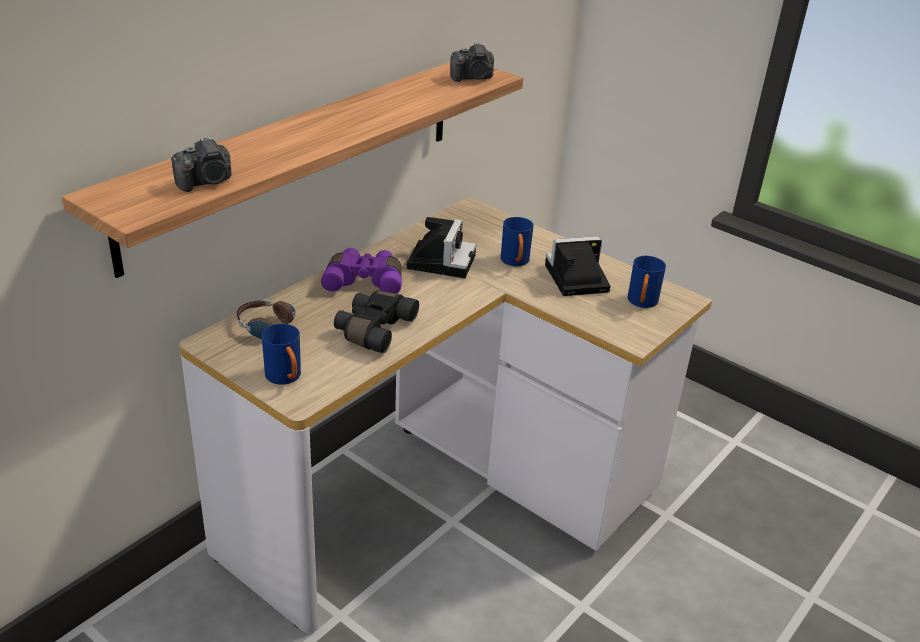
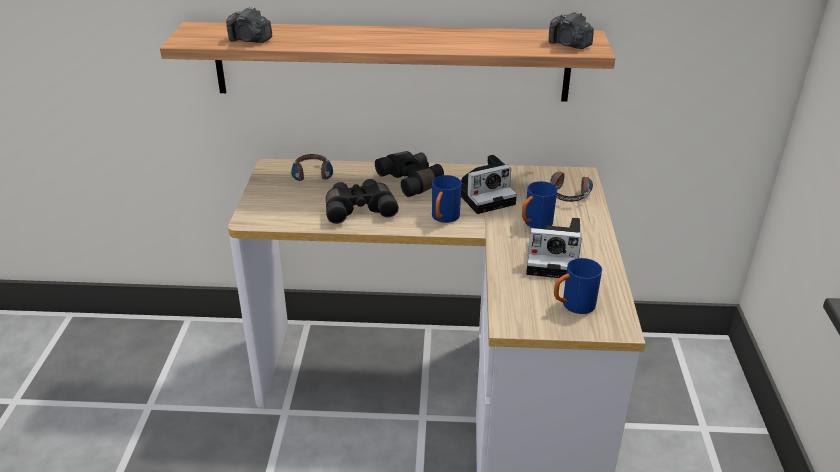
camera: 55 degrees right, 0 degrees up
(286, 378) = (266, 205): blue mug -> blue mug (443, 219)
(365, 281) = (412, 181): purple binoculars -> black binoculars
(488, 224) = (570, 191): none -> headphones
(574, 279) = (555, 259): camera -> camera turned 150 degrees clockwise

